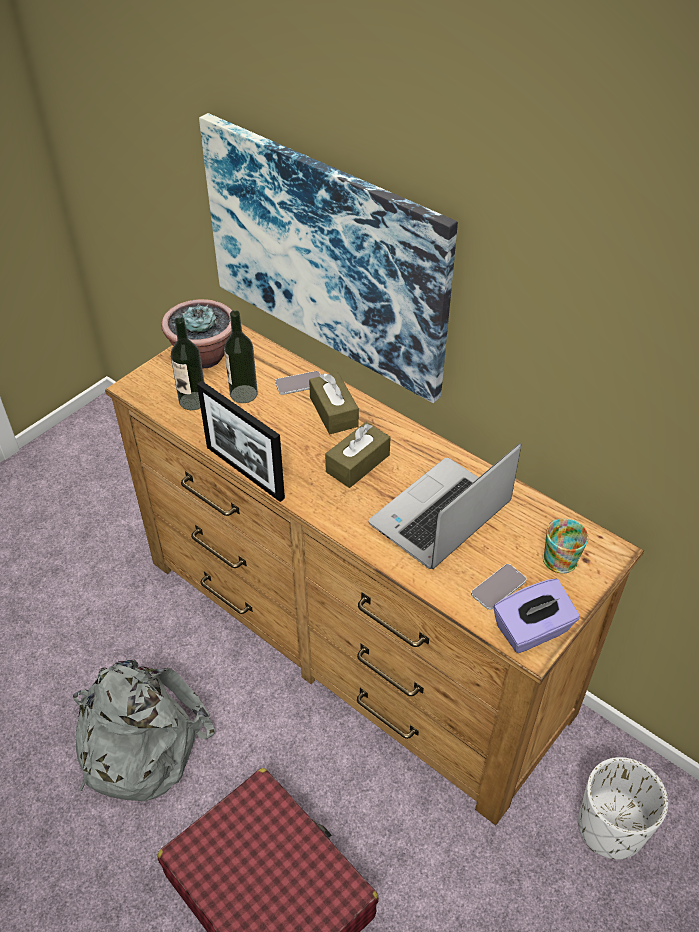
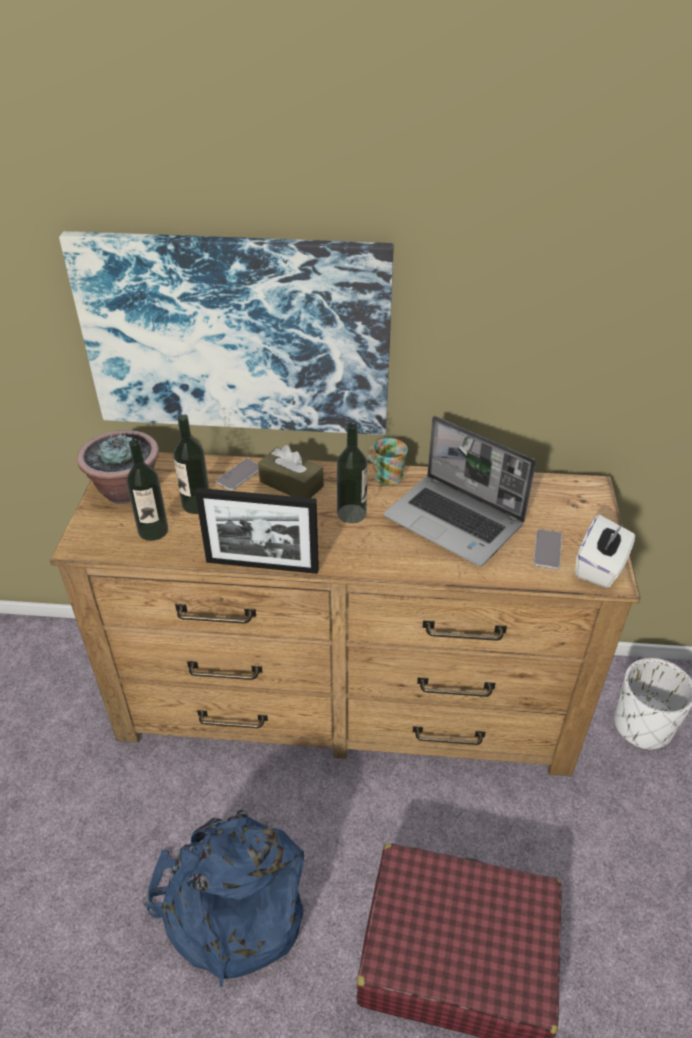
camera: 35 degrees left, 5 degrees down
(137, 741) = (231, 906): grey backpack -> blue backpack
(357, 463) = (351, 513): brown tissue box -> bottle
(440, 517) = (455, 521): laptop -> laptop turned 60 degrees counterclockwise
(532, 630) = (600, 567): purple tissue box -> white tissue box
(558, 555) = (563, 507): mug -> mug (385, 474)

